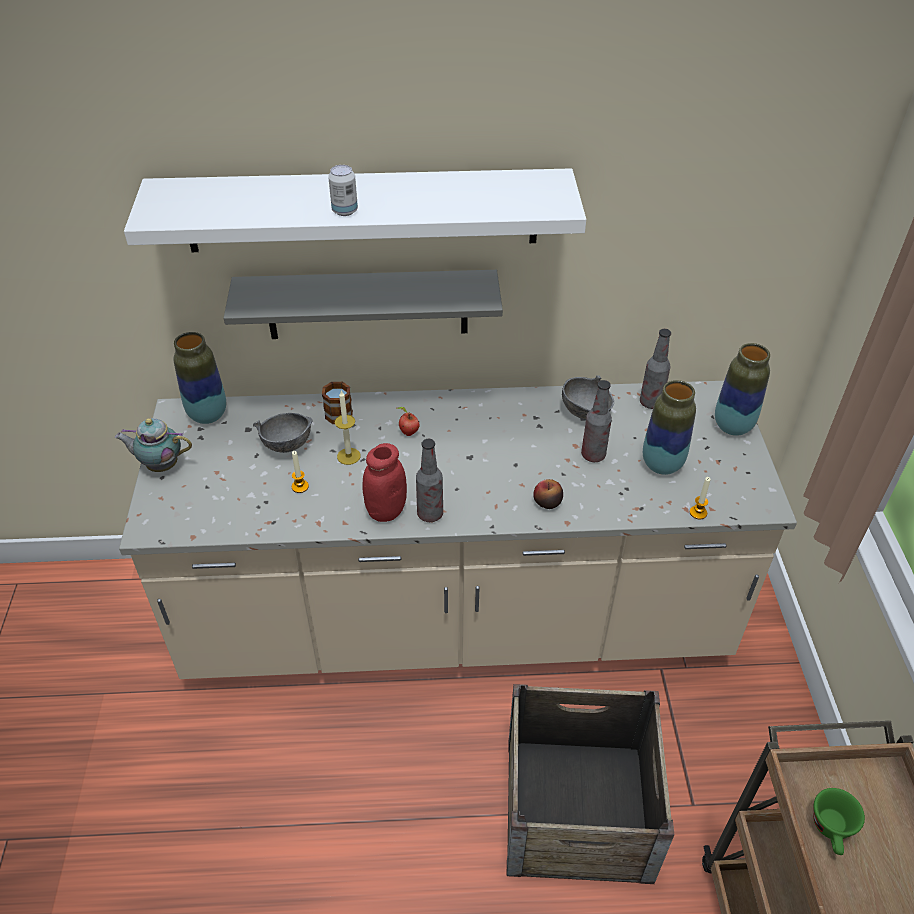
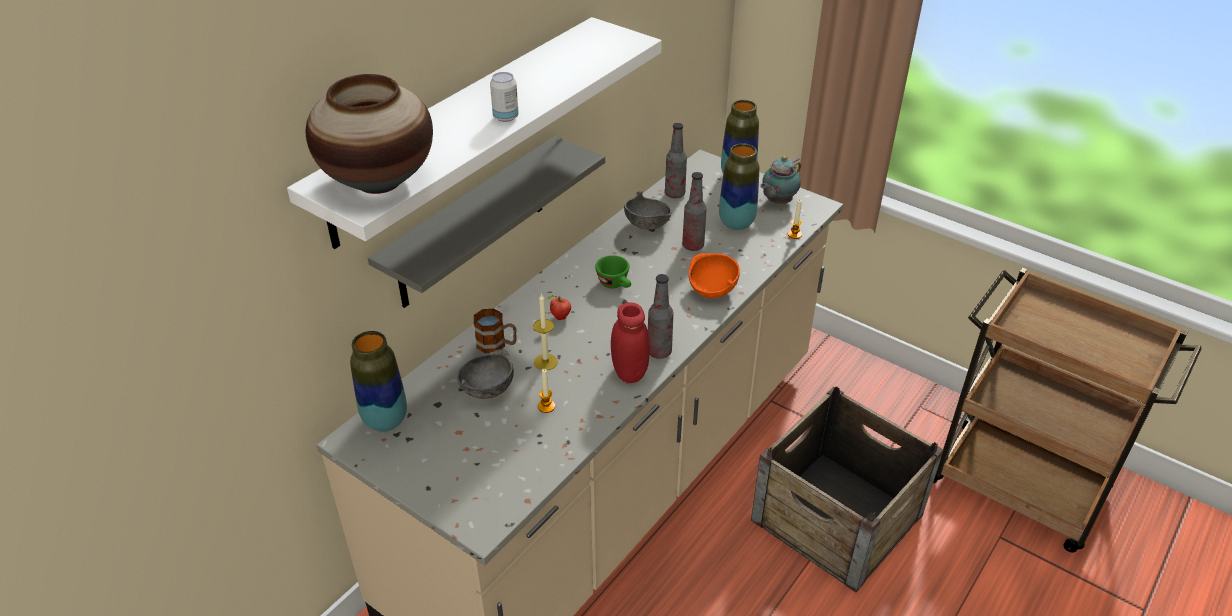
camera: 50 degrees left, 5 degrees down
(160, 465) = (411, 481): teapot -> teapot (777, 202)
(188, 207) = (379, 181): none -> vase
(547, 502) = (712, 290): apple -> orange bowl
(832, 831) = (1053, 340): green cup -> green cup (616, 284)

